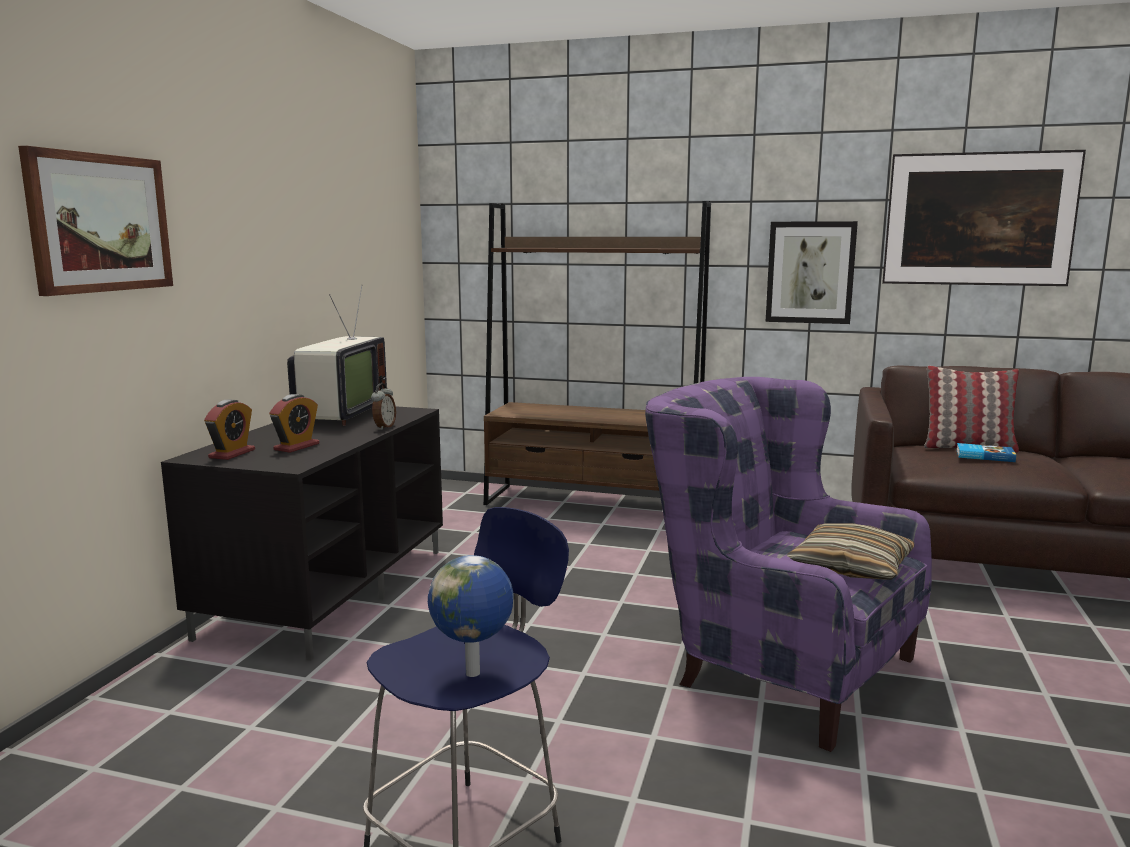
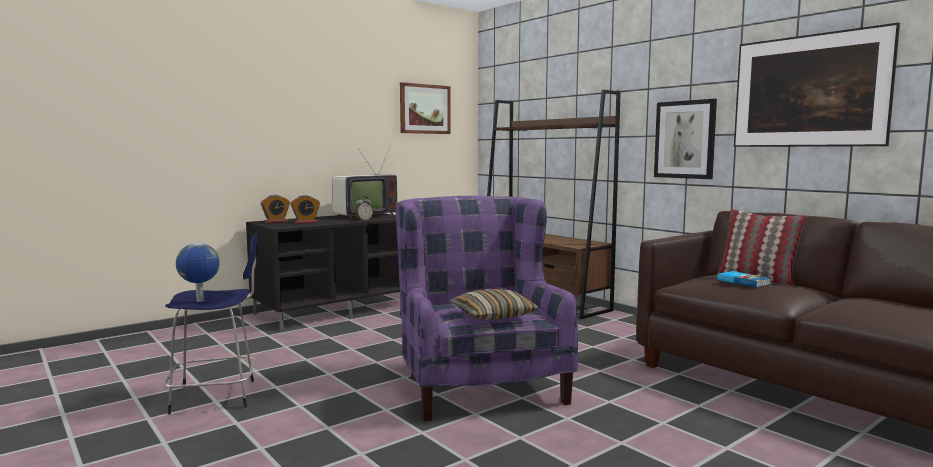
camera: 35 degrees right, 5 degrees down
(100, 223) = (223, 107): picture -> picture (425, 109)

